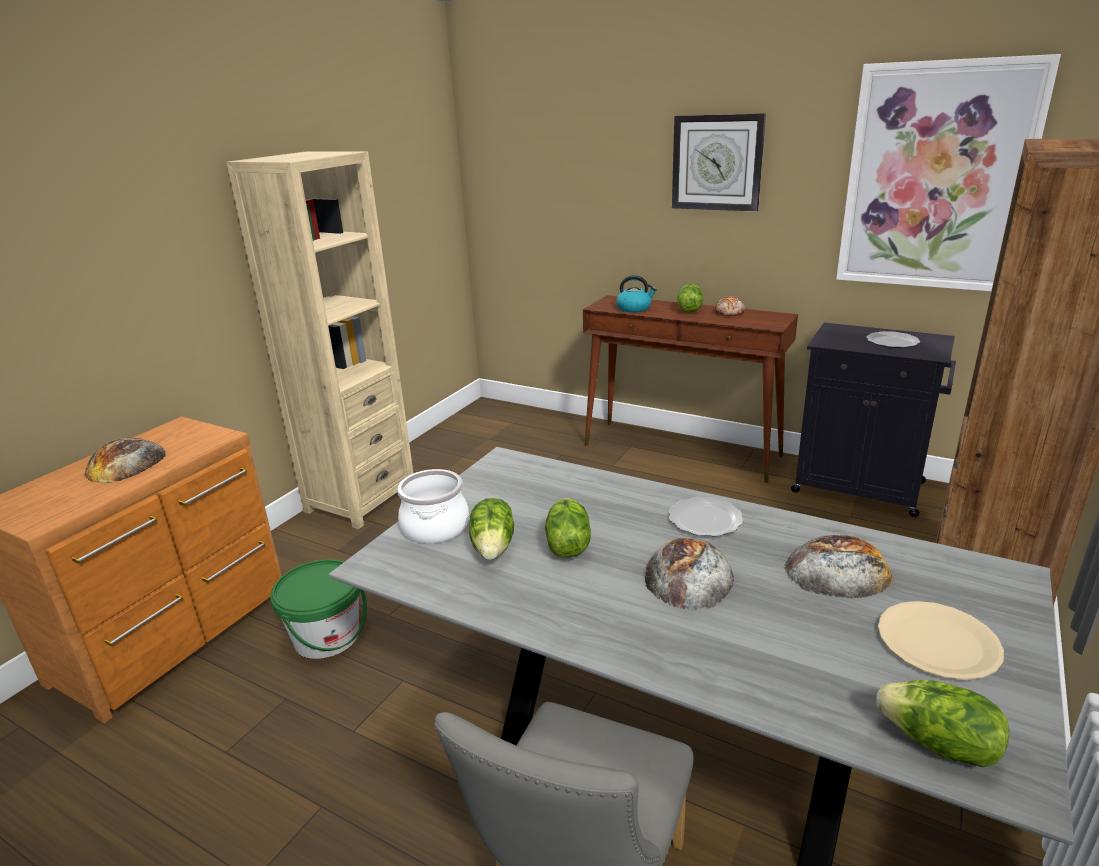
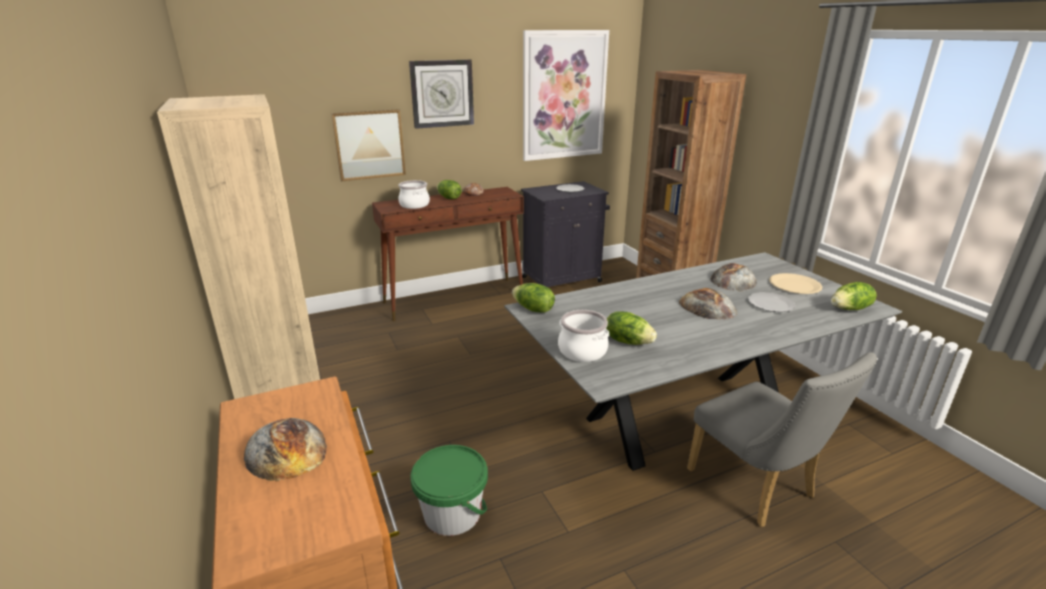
camera: 55 degrees left, 0 degrees up
(567, 545) = (649, 323): lettuce -> lettuce (533, 309)
(616, 222) = (369, 144): none -> picture
(634, 308) = (414, 205): kettle -> cooking pot
(706, 519) = (663, 286): plate -> plate (770, 304)

